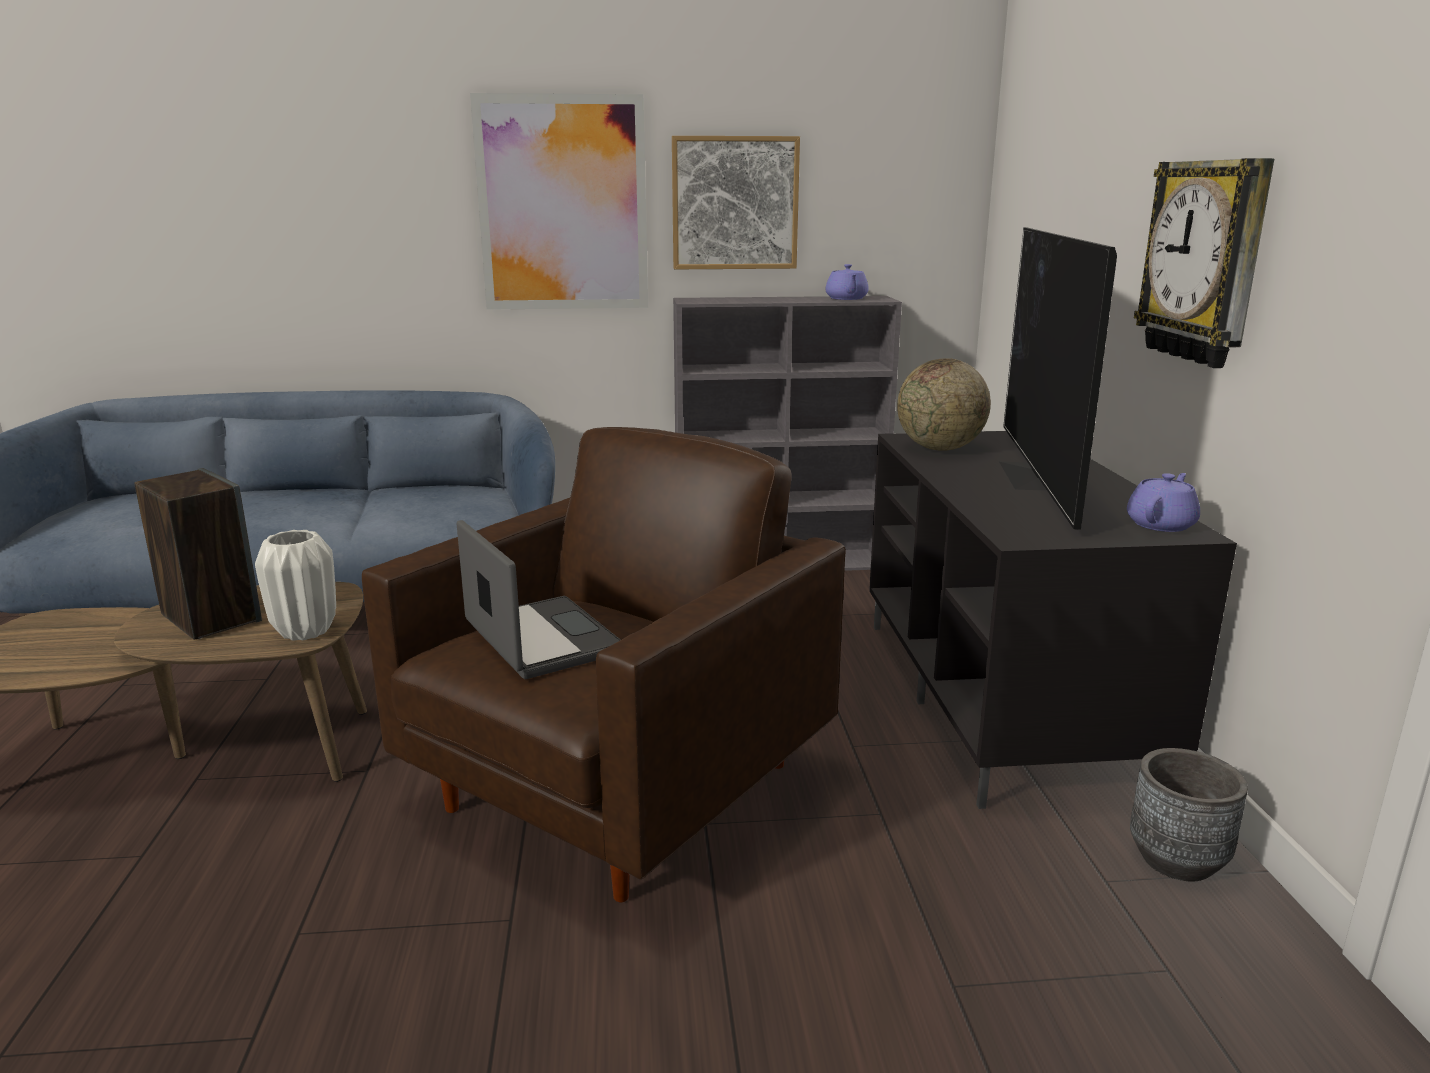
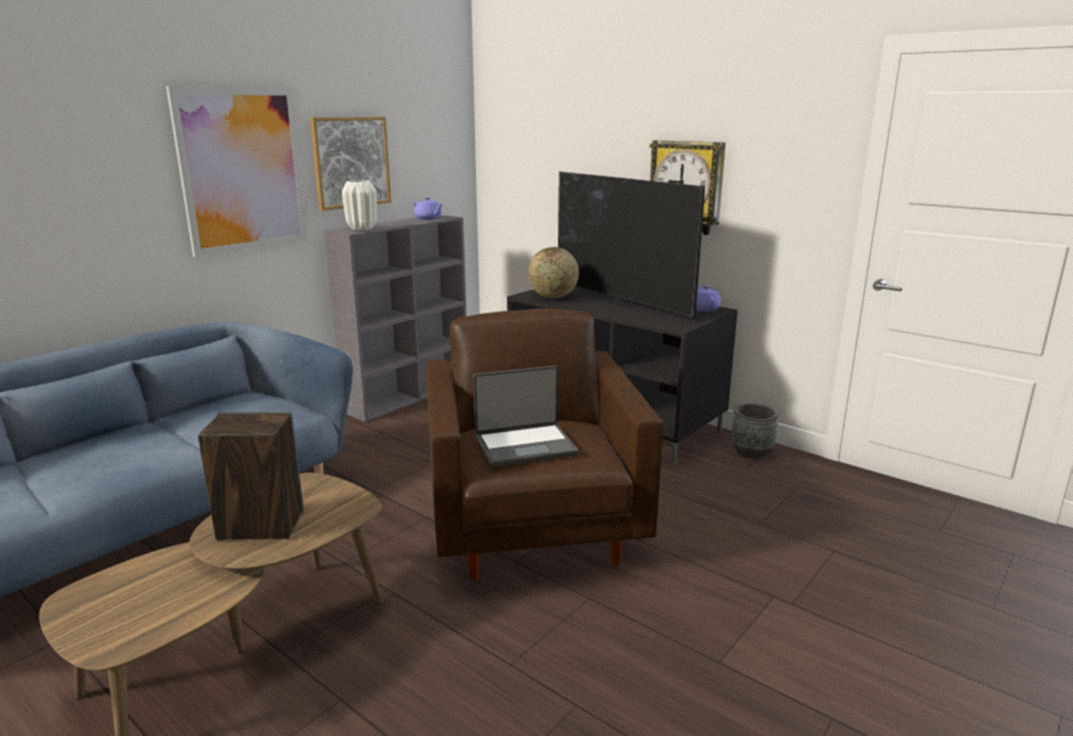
camera: 45 degrees left, 0 degrees up
(305, 631) = (349, 504): white vase -> white vase (361, 229)
(540, 640) = (525, 446): laptop -> laptop turned 150 degrees clockwise

